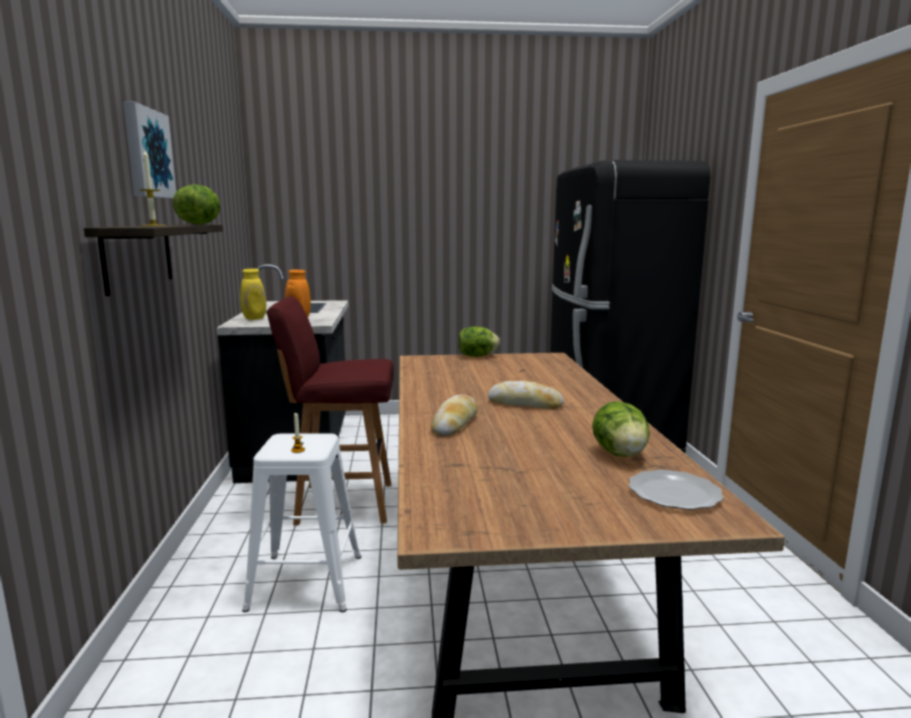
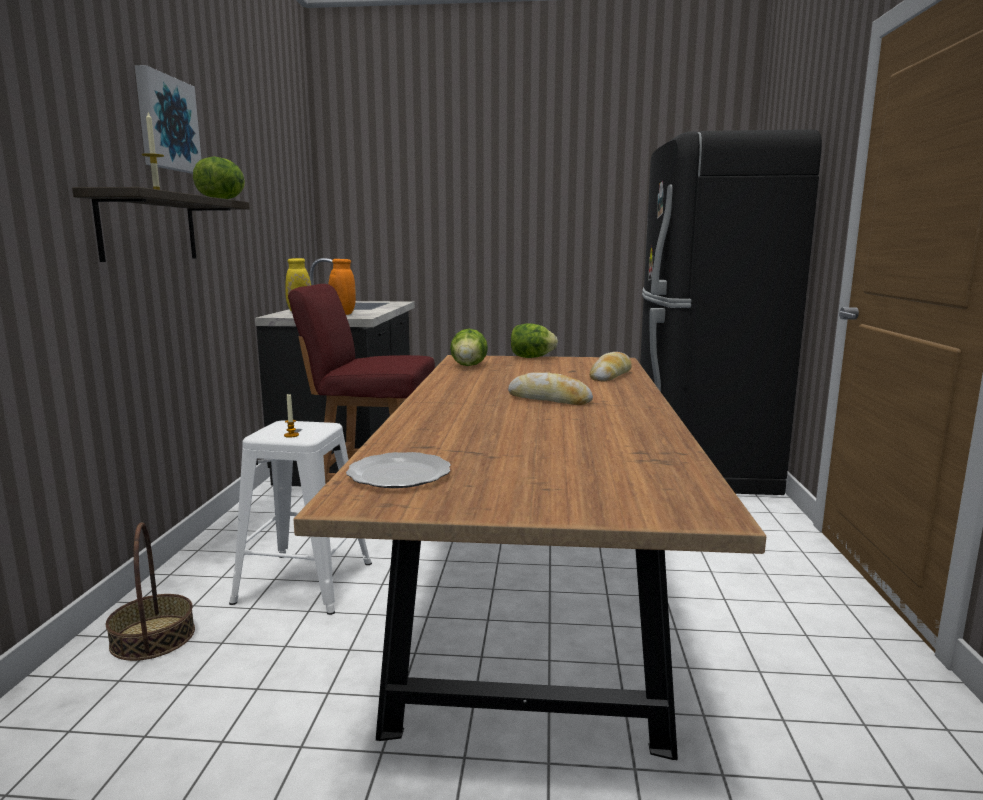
camera: 10 degrees right, 0 degrees up
(181, 655) = (152, 637): none -> basket
(455, 423) = (455, 412): bread -> bread (610, 375)
(620, 454) = (622, 447): lettuce -> lettuce (469, 366)
(675, 494) = (658, 486): plate -> plate (399, 475)

